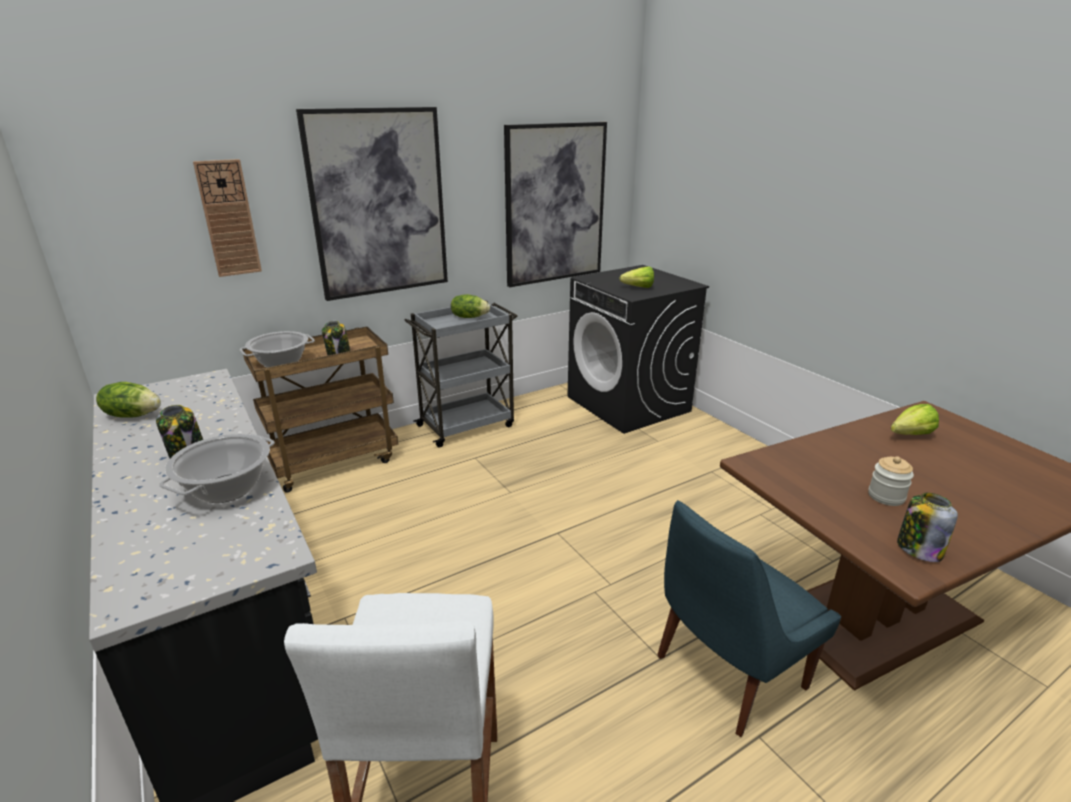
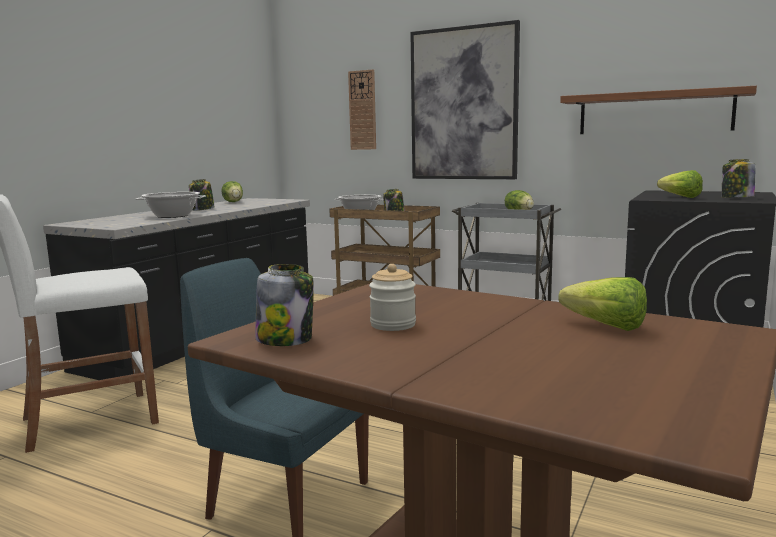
camera: 60 degrees right, 15 degrees down
(554, 204) = (654, 112): picture -> shelf
(666, 281) = (736, 198): none -> jar

